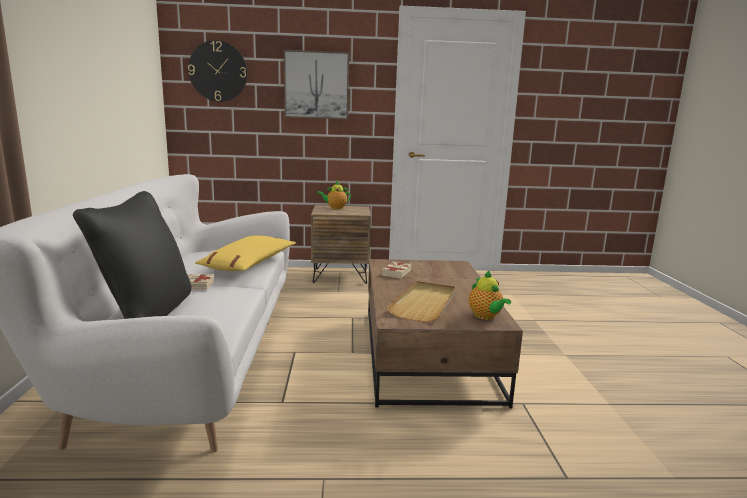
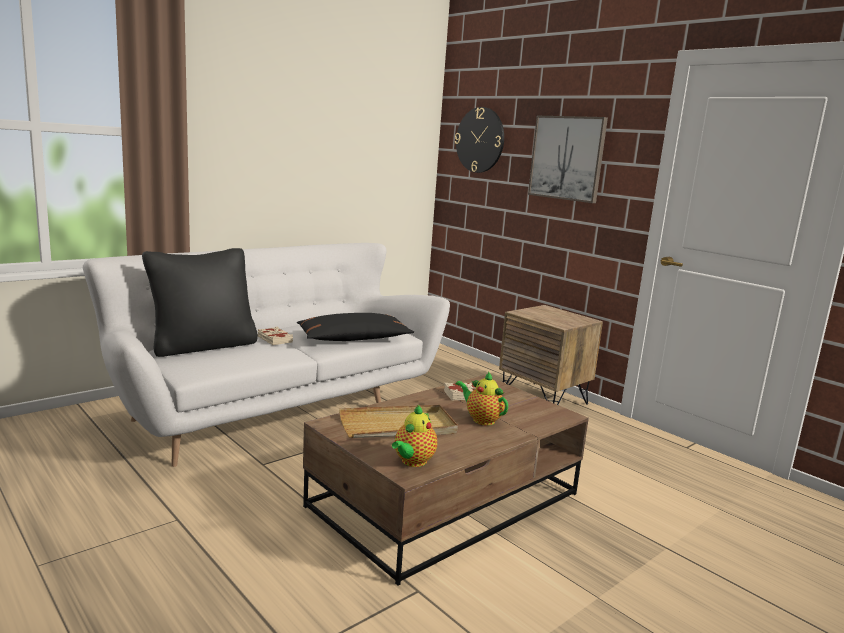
camera: 50 degrees right, 0 degrees up
(249, 264) = (353, 339): yellow pillow -> black pillow
(335, 208) = (553, 312): teapot -> teapot (481, 419)

